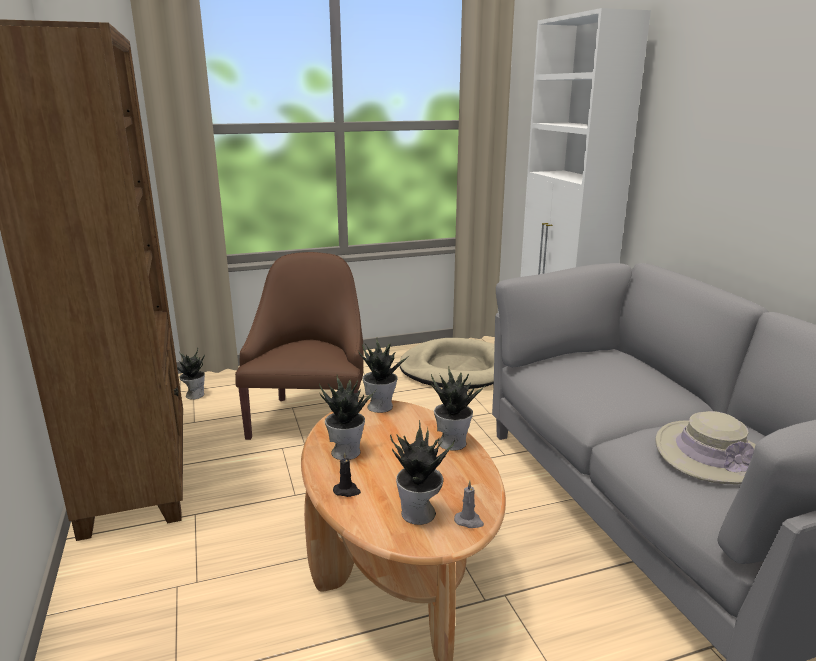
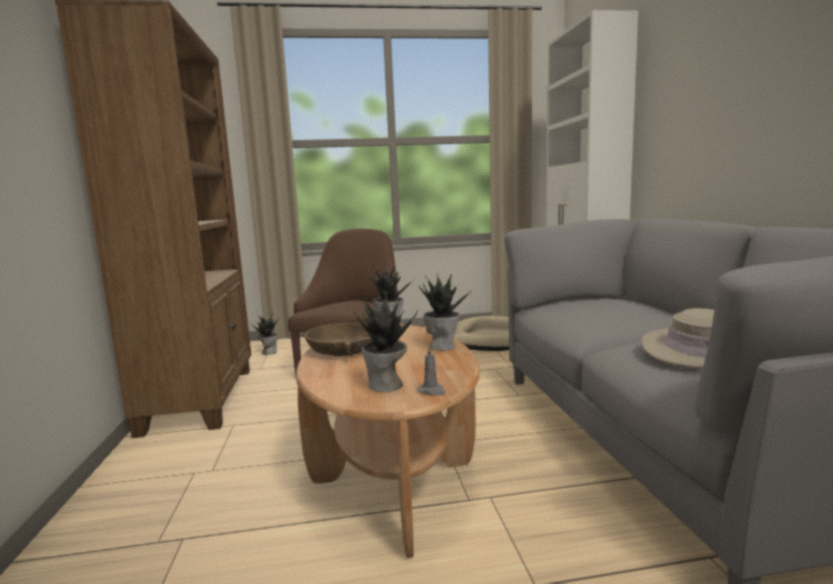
camera: 10 degrees right, 10 degrees down
(346, 451) = (343, 350): potted plant -> brown bowl
(347, 491) = (329, 371): black candle -> none

